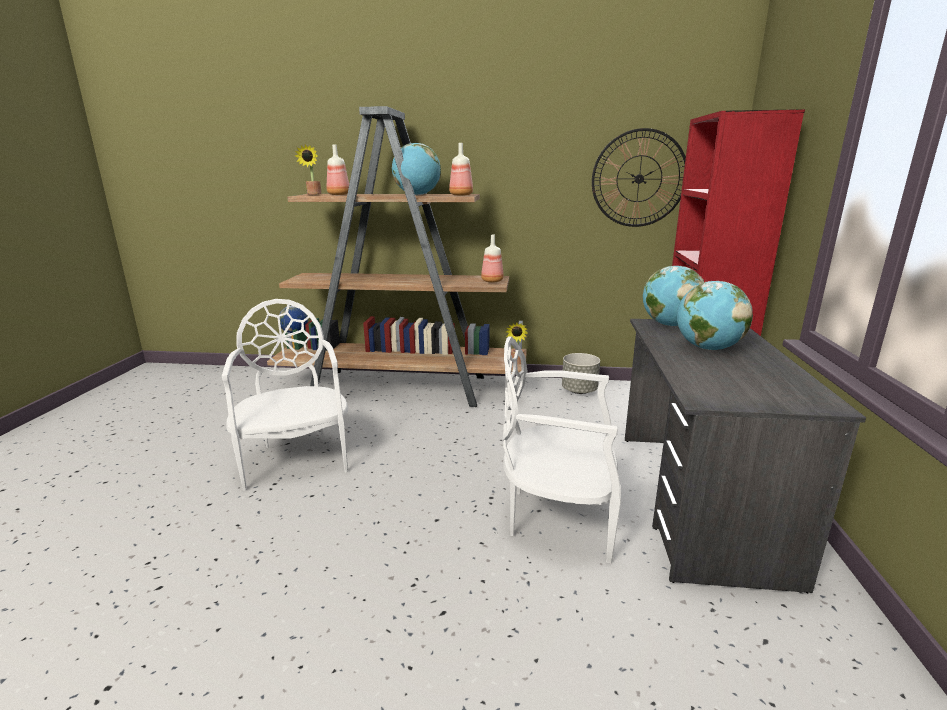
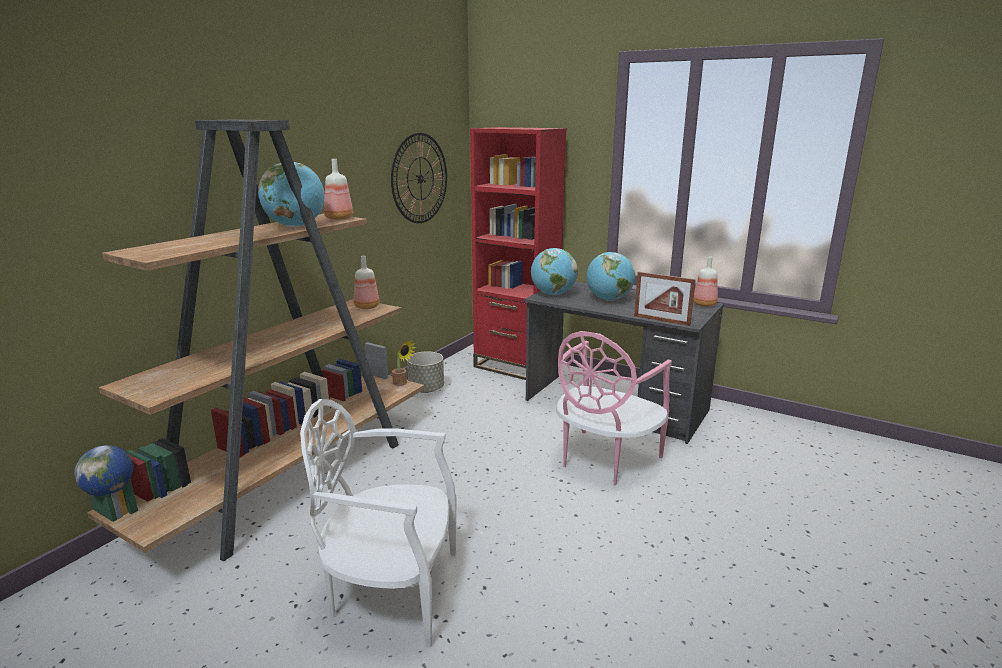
camera: 65 degrees left, 0 degrees up
(313, 194) = (144, 251): potted plant -> none
(338, 194) = (187, 244): bottle -> bottle (704, 304)
(557, 517) = (604, 459): white chair -> pink chair
(679, 383) = (661, 320): none -> picture frame

